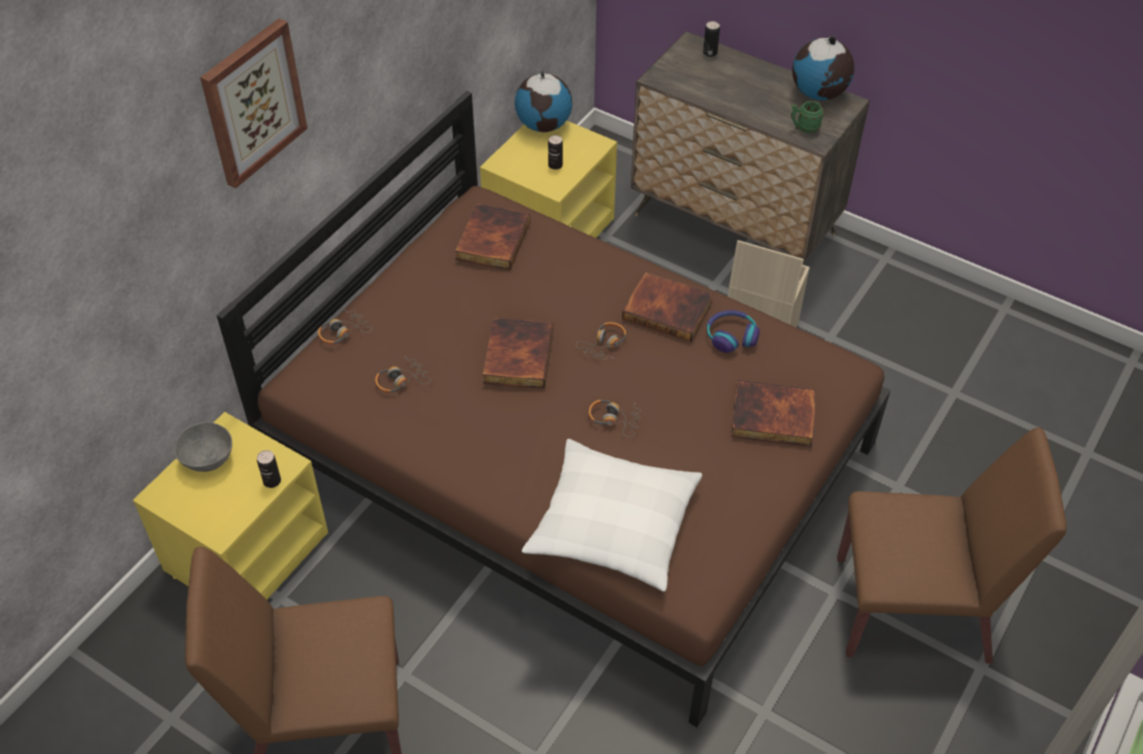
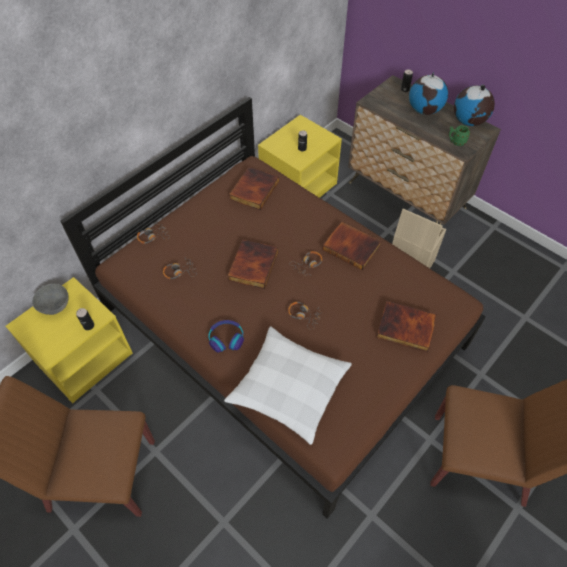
camera: 10 degrees right, 5 degrees up
(252, 102) = (82, 84): picture -> none
(544, 125) = (300, 124): globe -> globe (424, 110)
(731, 336) = (388, 269): headphones -> headphones (226, 338)

